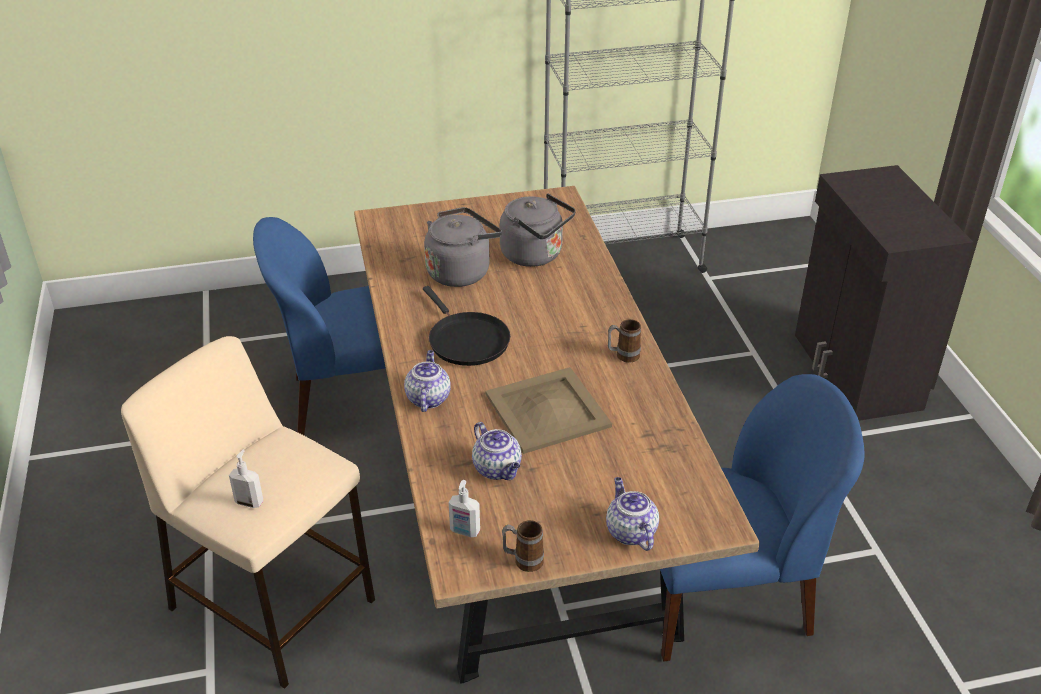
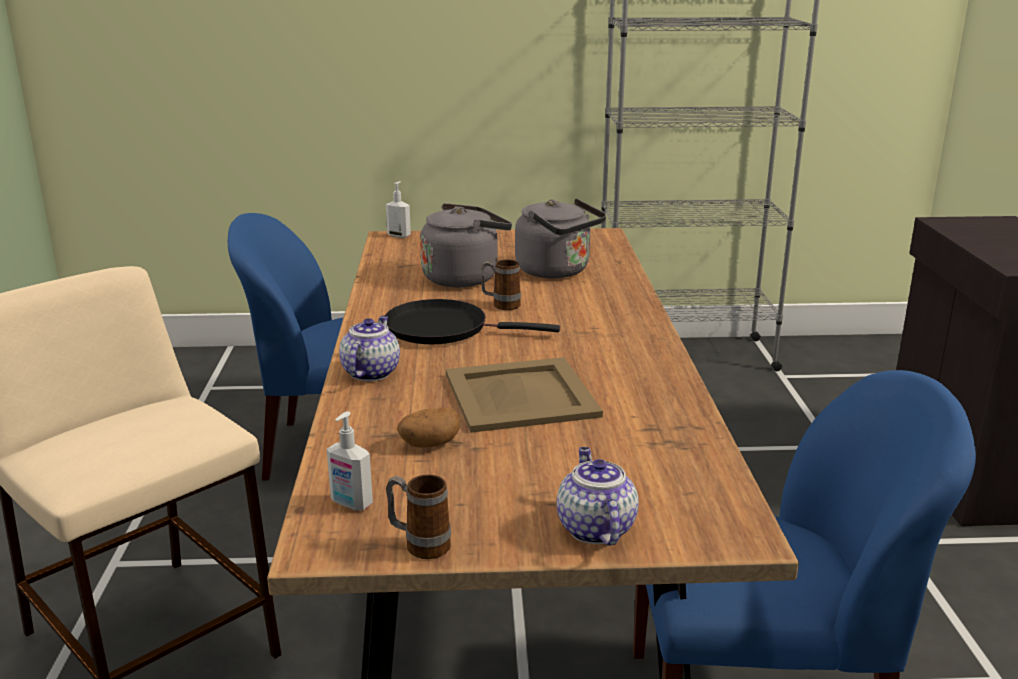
camera: 10 degrees right, 15 degrees down
(249, 502) = (93, 454): soap dispenser -> soap dispenser (399, 235)
(466, 340) = (443, 329): black frying pan -> black frying pan turned 120 degrees clockwise
(498, 469) = (429, 444): teapot -> potato
(623, 356) = (638, 355): mug -> mug (501, 305)

